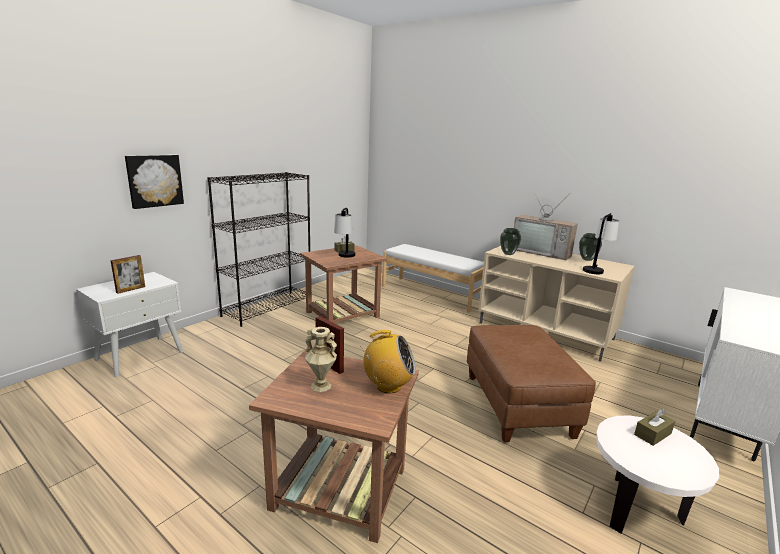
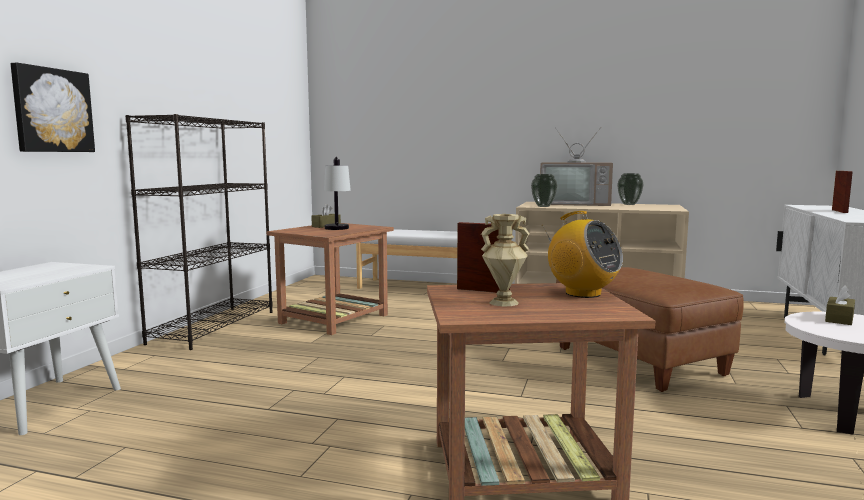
camera: 20 degrees left, 10 degrees down
(131, 289) = (42, 276): picture frame -> picture frame (839, 211)
(388, 386) = (582, 293): radio -> radio turned 60 degrees clockwise
(595, 269) = (650, 208): table lamp -> none

